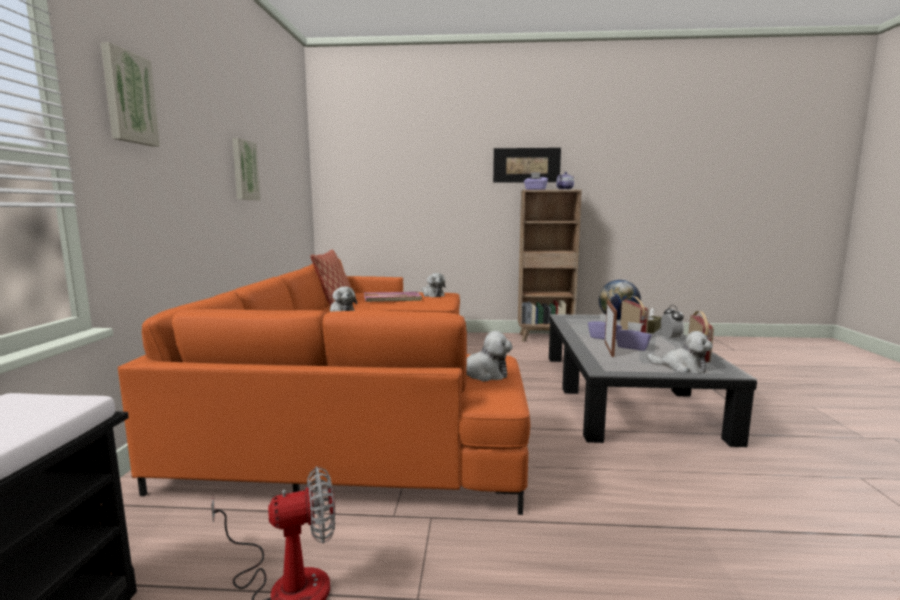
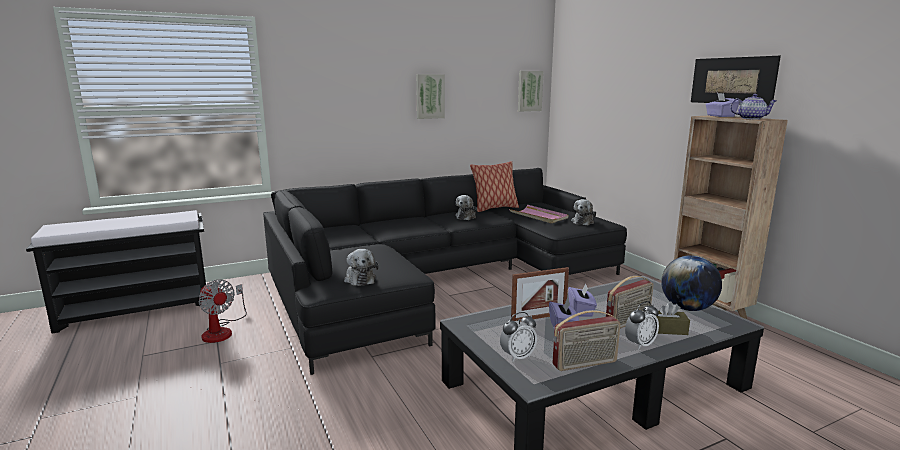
camera: 60 degrees right, 5 degrees up
(128, 98) = (310, 68): picture -> picture (529, 91)
(358, 392) = (438, 280): orange sofa -> black sofa
(681, 367) = (517, 357): plush toy -> alarm clock

